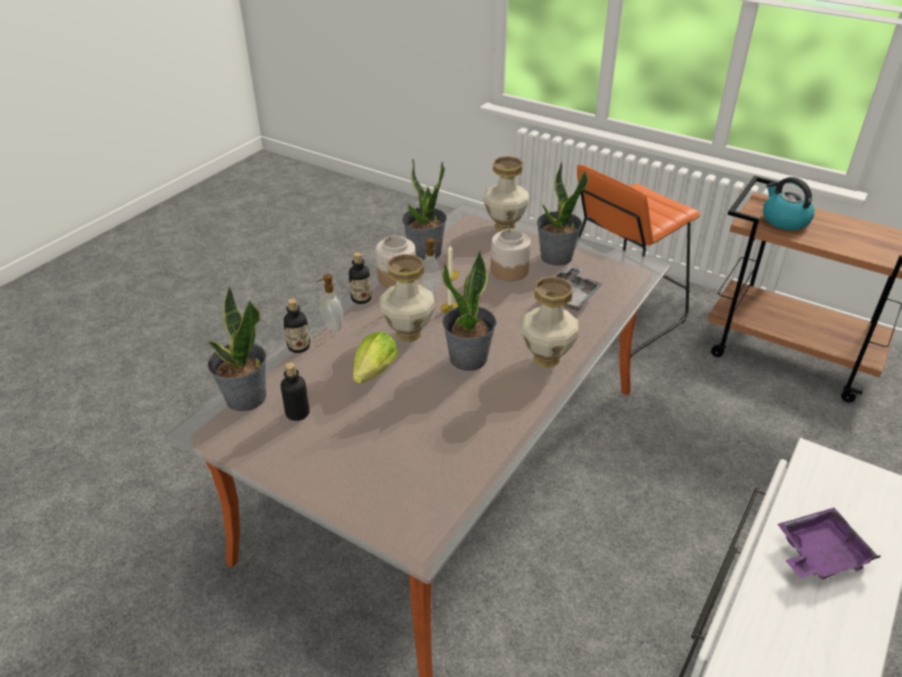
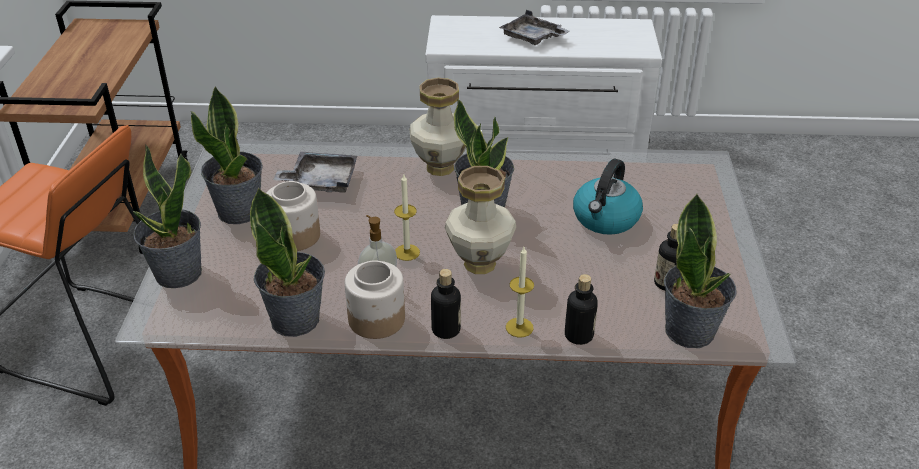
camera: 120 degrees left, 0 degrees up
(332, 326) = (519, 327): soap dispenser -> candle
(373, 375) = (566, 260): lettuce -> none
(505, 226) = (178, 274): vase -> potted plant
(784, 220) = (70, 87): kettle -> kettle (606, 219)
(819, 554) = (532, 38): purple tray -> grey tray

